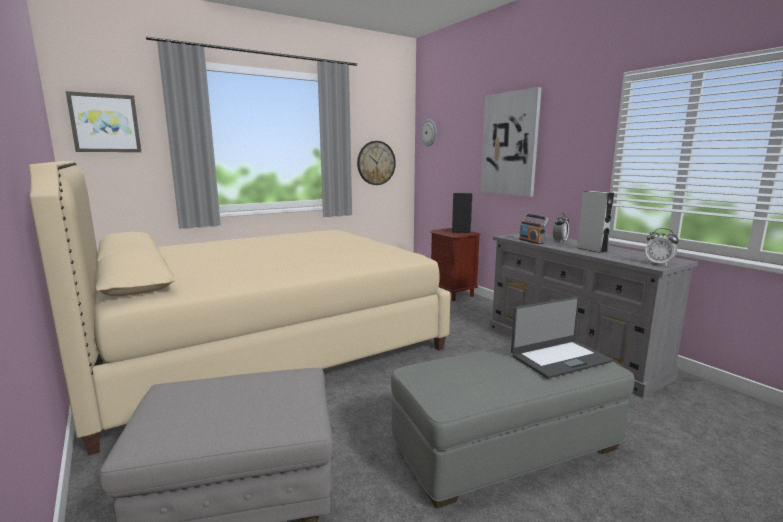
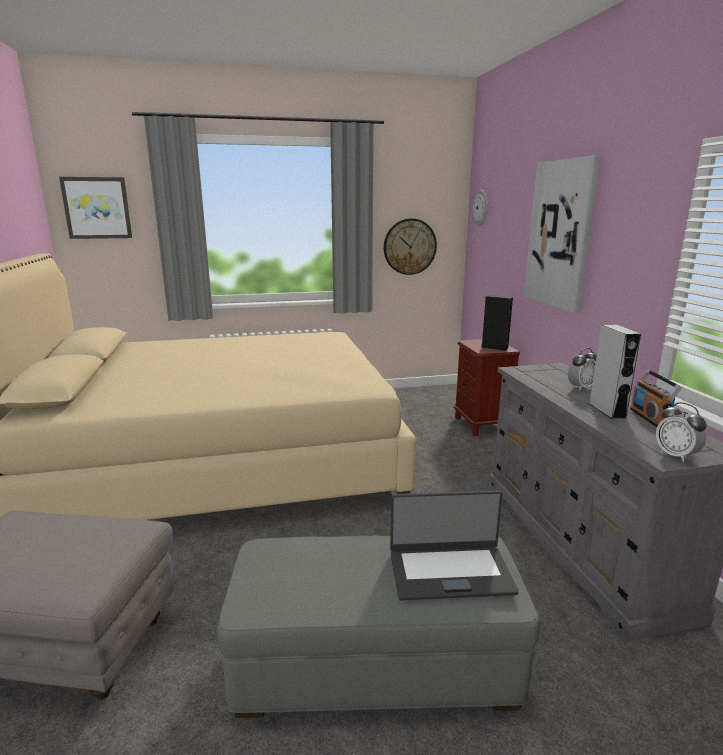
camera: 20 degrees right, 5 degrees up
(531, 241) = (538, 383): radio -> radio (649, 418)

